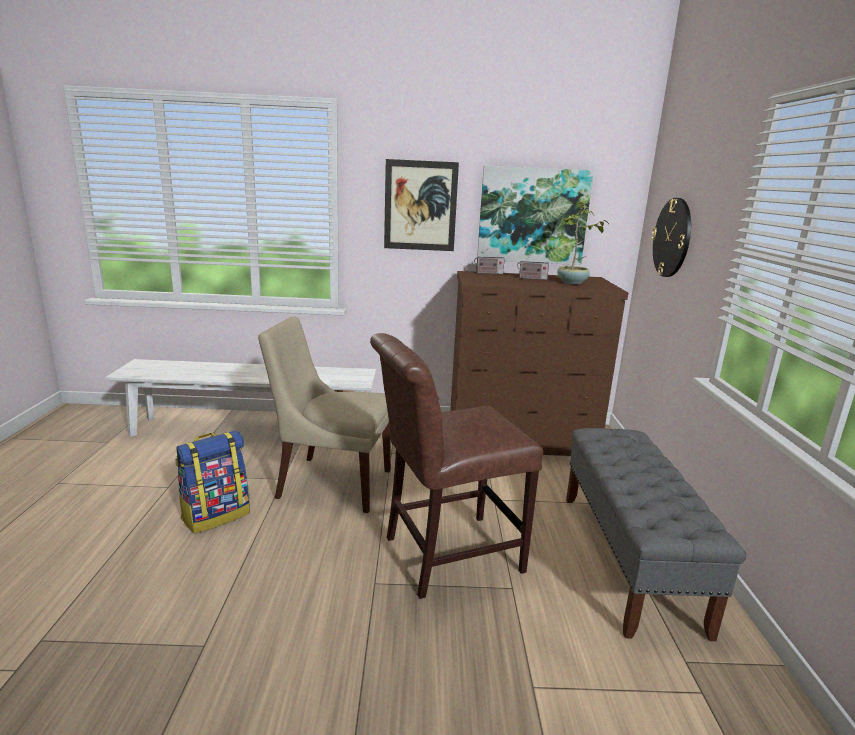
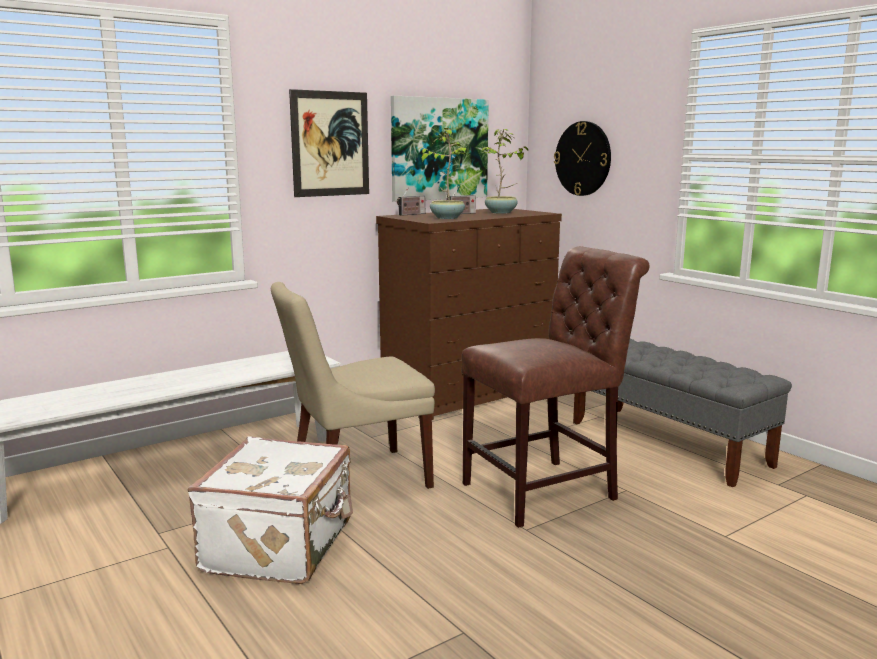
camera: 35 degrees left, 5 degrees down
(216, 515) = (281, 546): backpack -> white suitcase
(445, 555) = (547, 490): brown chair -> brown chair turned 150 degrees counterclockwise
(500, 281) = (447, 218): none -> potted plant

